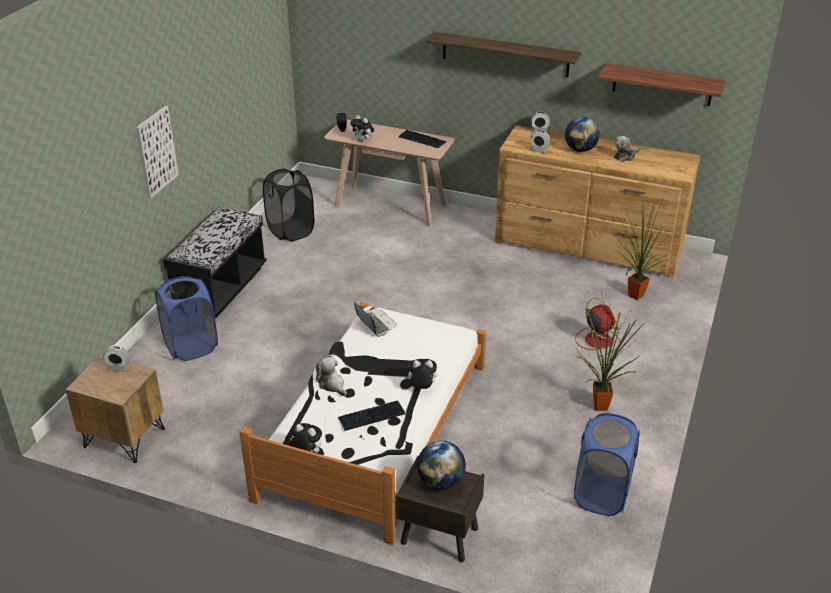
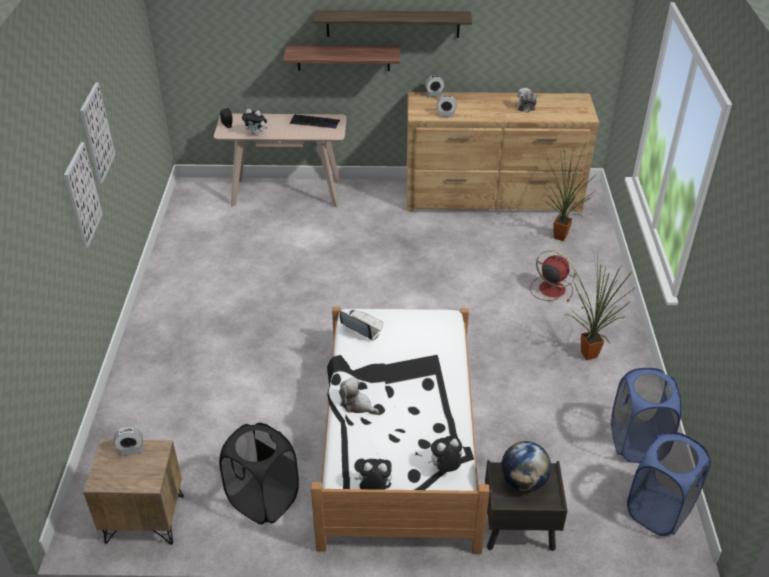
camera: 20 degrees left, 5 degrees up
(189, 104) = (96, 133): none -> picture
(191, 347) = (163, 395): blue laundry basket -> blue laundry basket (659, 510)
(221, 288) = (160, 321): black bench -> none
(290, 231) = (200, 241): black laundry basket -> black laundry basket (263, 500)
(371, 416) = (415, 429): keyboard -> none
(421, 388) = (445, 385): plush toy -> plush toy (445, 468)
(580, 149) = (483, 107): globe -> none
(662, 84) = (552, 32): shelf -> shelf (343, 58)

